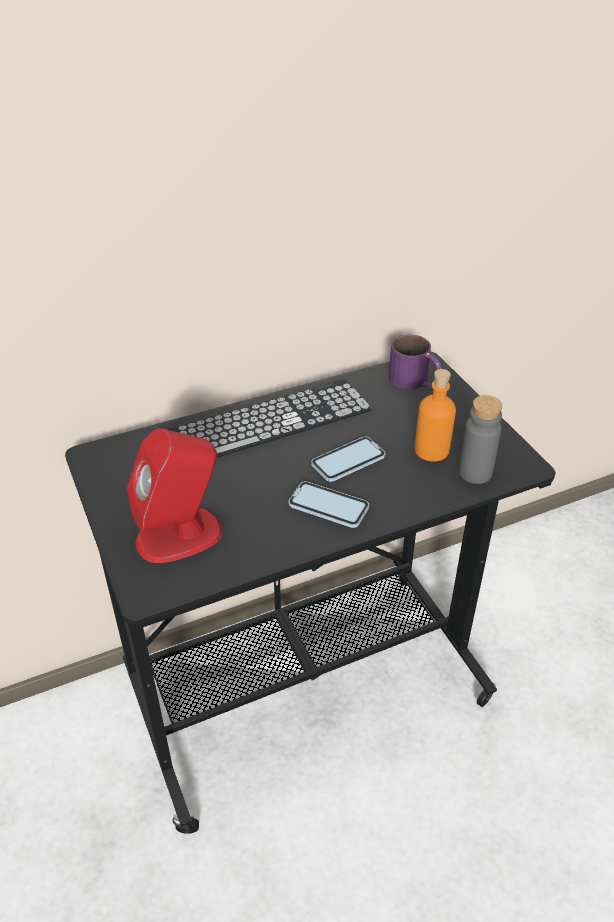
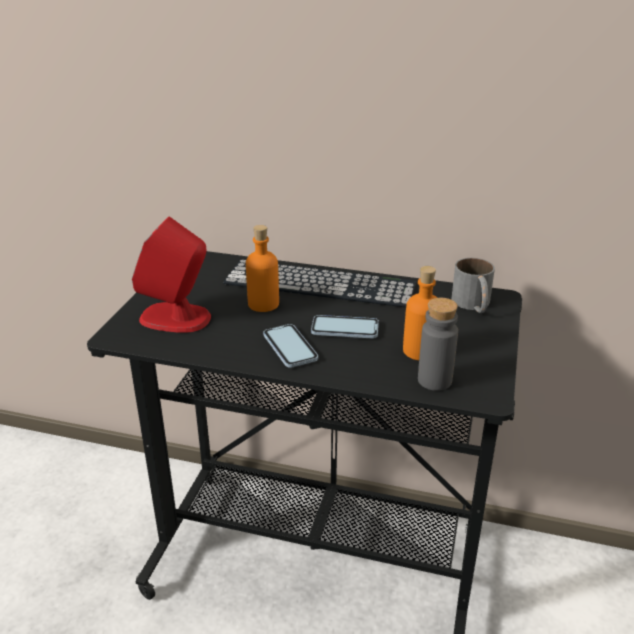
camera: 40 degrees right, 10 degrees down
(243, 473) = (263, 304): none -> orange bottle
(416, 382) = (473, 305): purple mug -> grey mug

